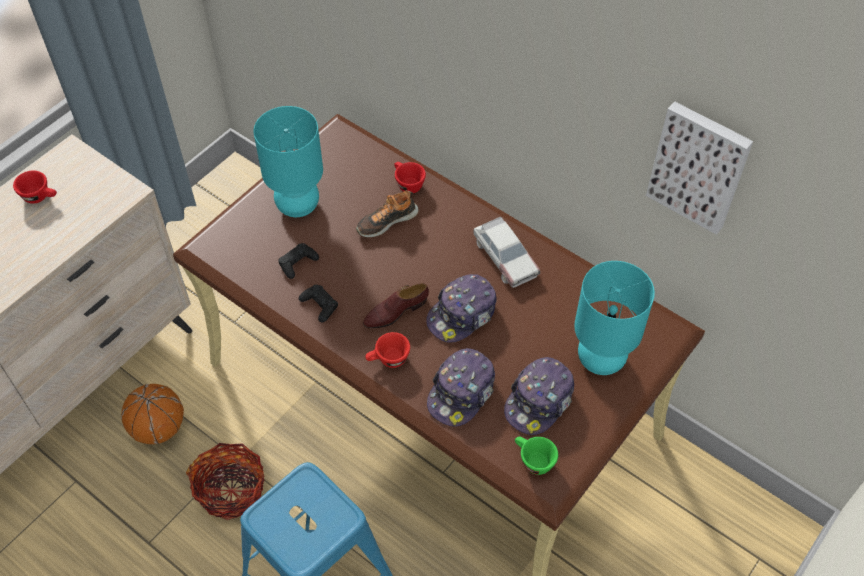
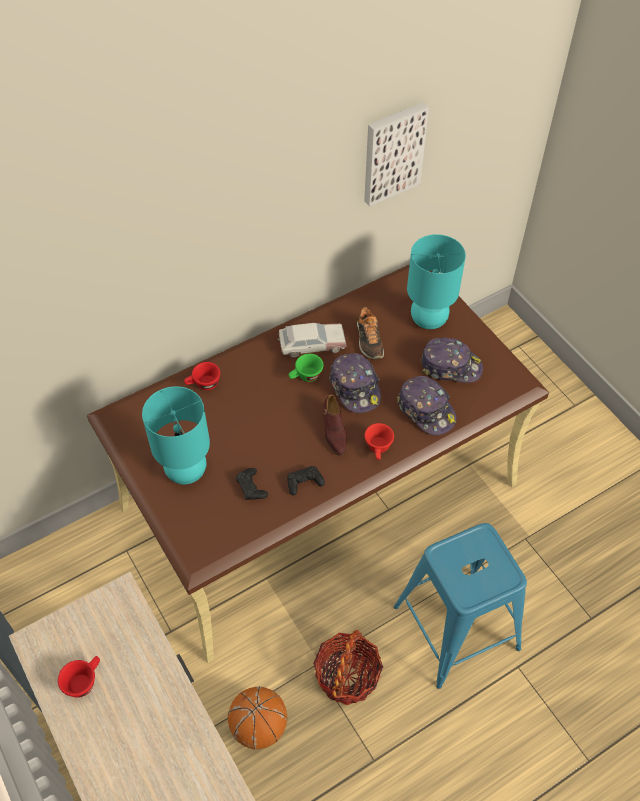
camera: 70 degrees left, 0 degrees up
(386, 221) = (237, 410): shoe -> shoe (369, 340)
(532, 460) = (498, 386): green cup -> green cup (305, 377)
(539, 401) = (450, 366): cap -> cap turned 45 degrees counterclockwise

